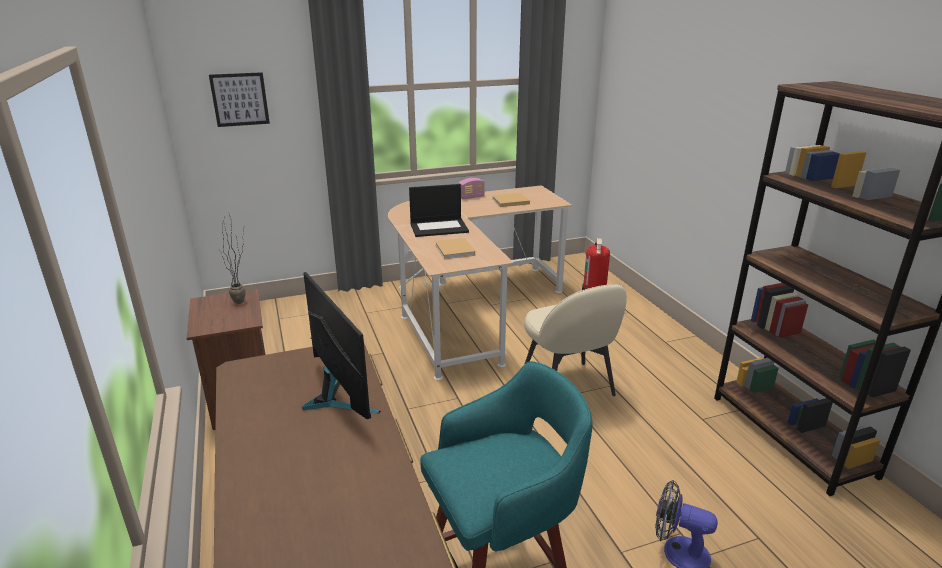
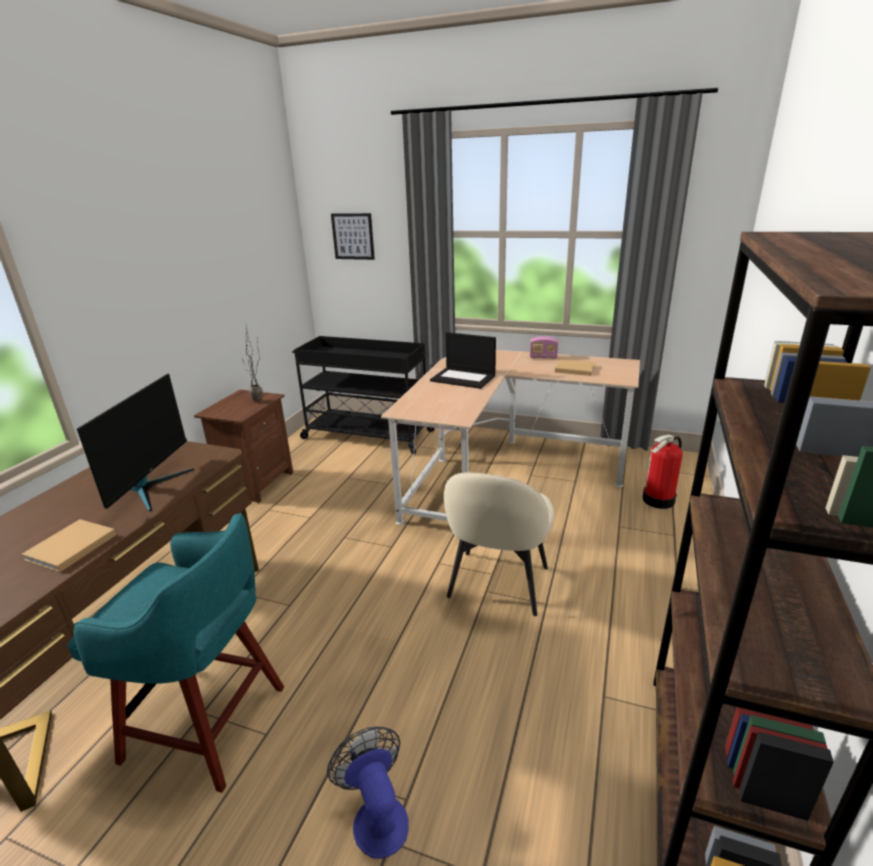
camera: 40 degrees right, 0 degrees up
(297, 319) = (366, 434): none -> black cart
(455, 250) = (439, 401): beige book -> beige book (69, 548)

